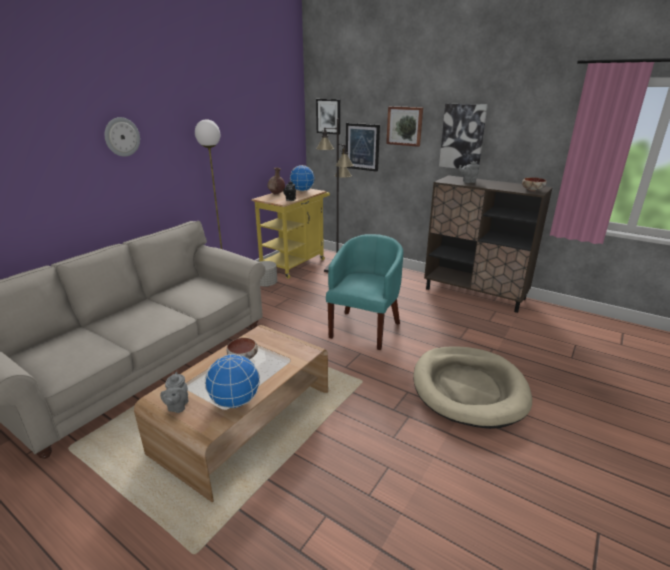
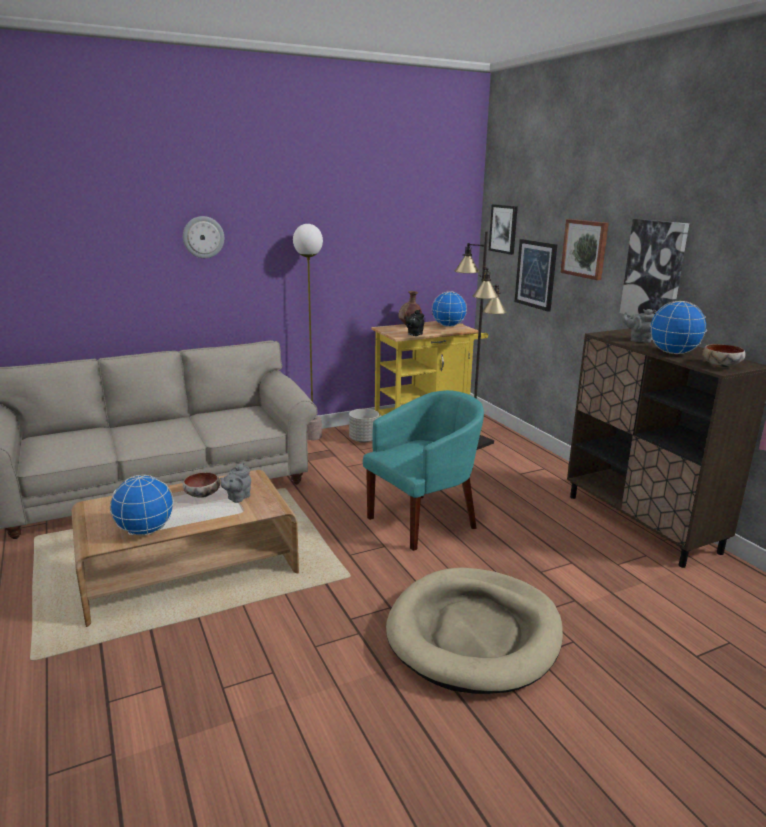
camera: 30 degrees right, 5 degrees down
(177, 407) = (97, 518): grey teapot -> grey teapot (237, 498)
(498, 187) = (673, 353): none -> globe

